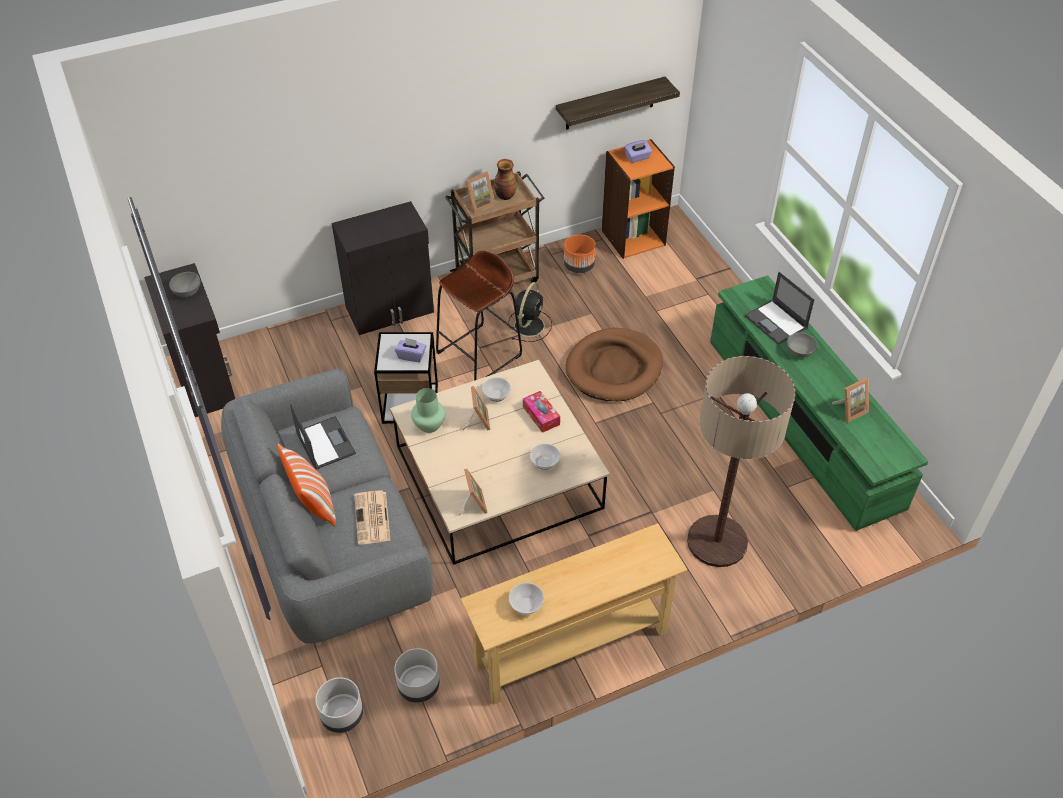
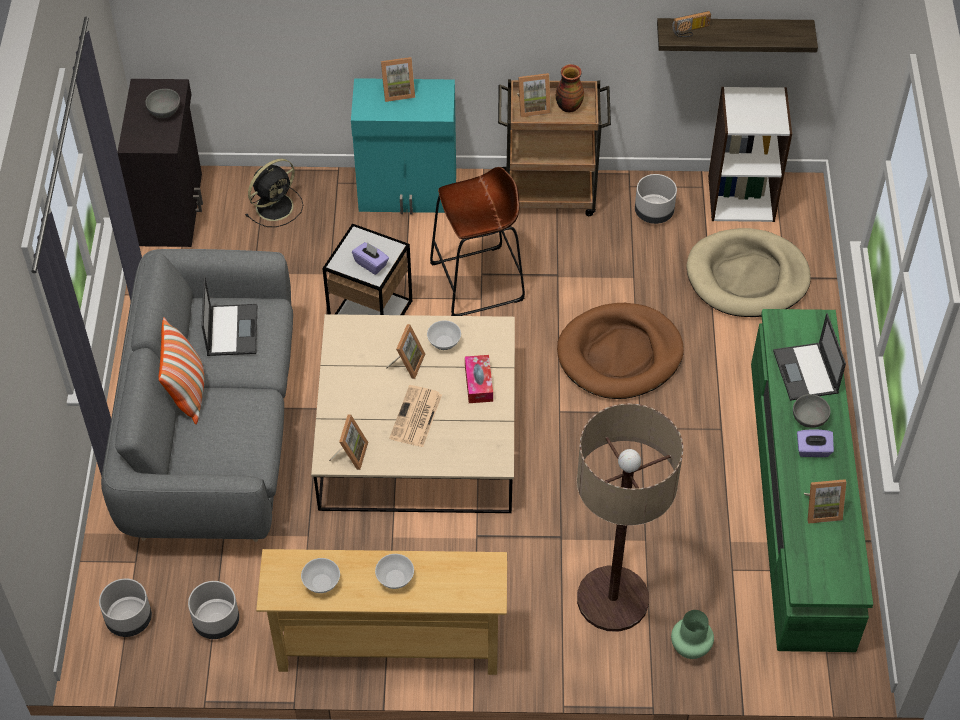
camera: 25 degrees right, 5 degrees up
(371, 221) = (398, 91): none -> picture frame
(372, 518) = (235, 430): newspaper -> newspaper (416, 417)
(391, 310) = (408, 194): black cabinet -> turquoise cabinet
(428, 425) = (354, 349): green vase -> green vase (689, 647)
(529, 325) = (553, 266): black fan -> black fan (276, 206)
(545, 463) = (451, 439): bowl -> bowl (395, 579)
(578, 266) = (653, 212): orange planter -> grey planter
(585, 106) = (691, 31): none -> radio
(633, 237) = (741, 197): orange bookcase -> white bookcase
(637, 157) = (754, 107): purple tissue box -> purple tissue box (813, 450)
(670, 287) = (747, 277): none -> beige dog bed

